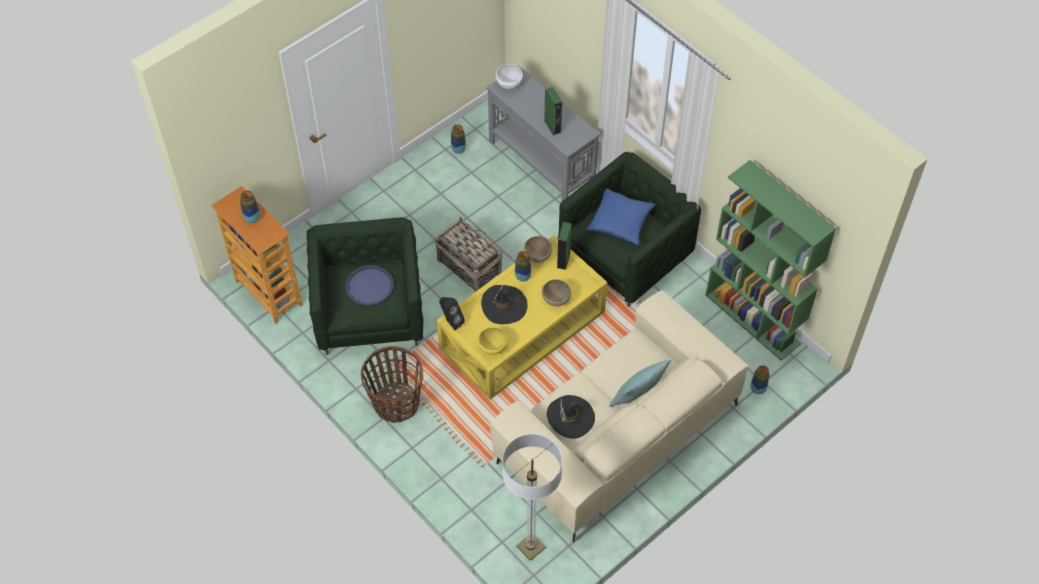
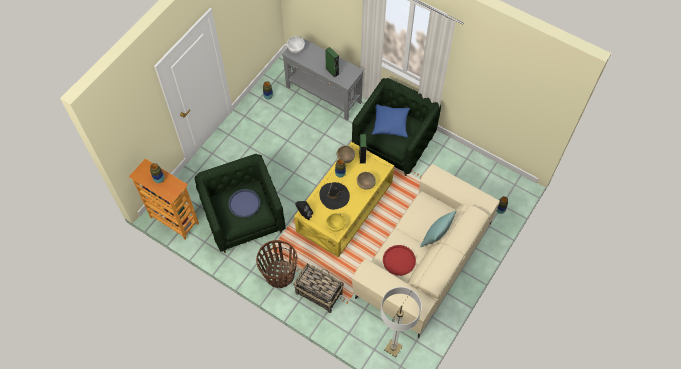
camera: 15 degrees left, 5 degrees up
(469, 266) = (298, 172): basket -> basket (318, 292)
(570, 417) = (399, 260): black hat -> red tray
(753, 319) = (483, 166): green bookcase -> none

